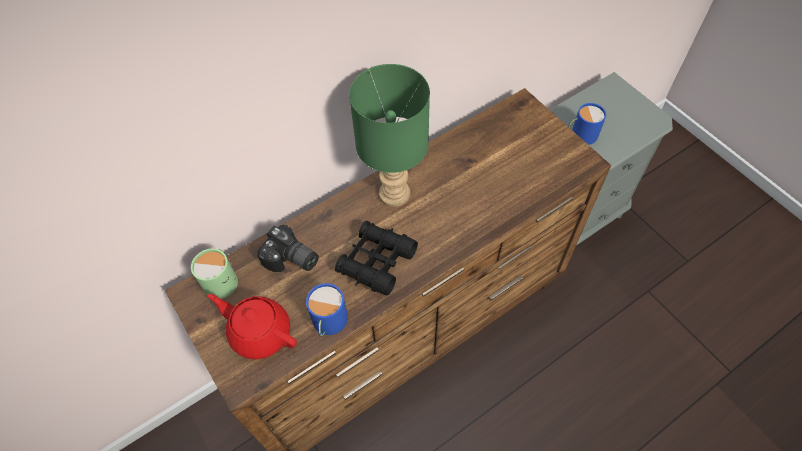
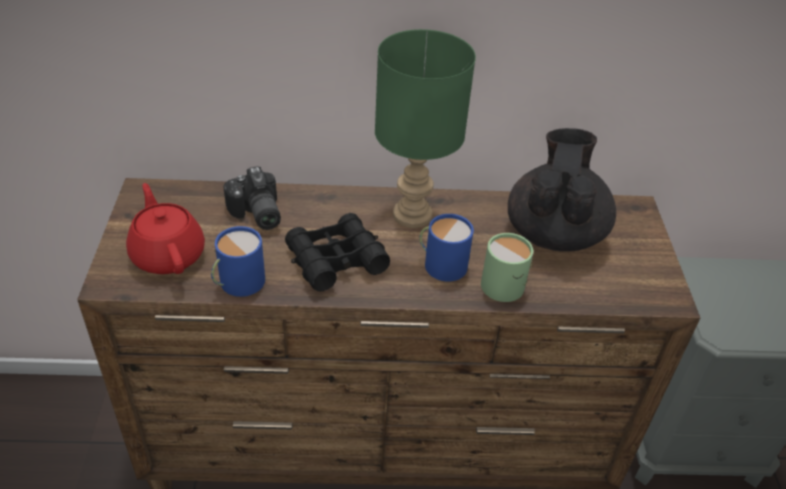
camera: 30 degrees right, 15 degrees down
(222, 280) = (180, 196): green mug -> green mug (506, 283)
(490, 153) = (554, 232): none -> black teapot
(581, 134) = (712, 300): blue mug -> blue mug (441, 263)

